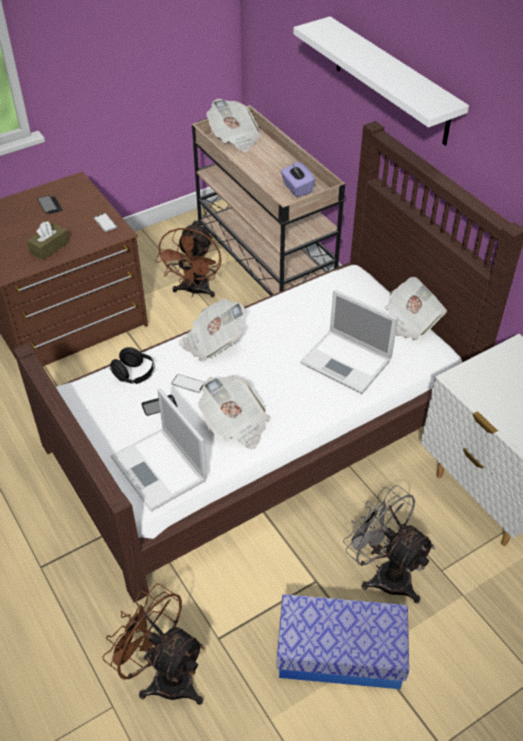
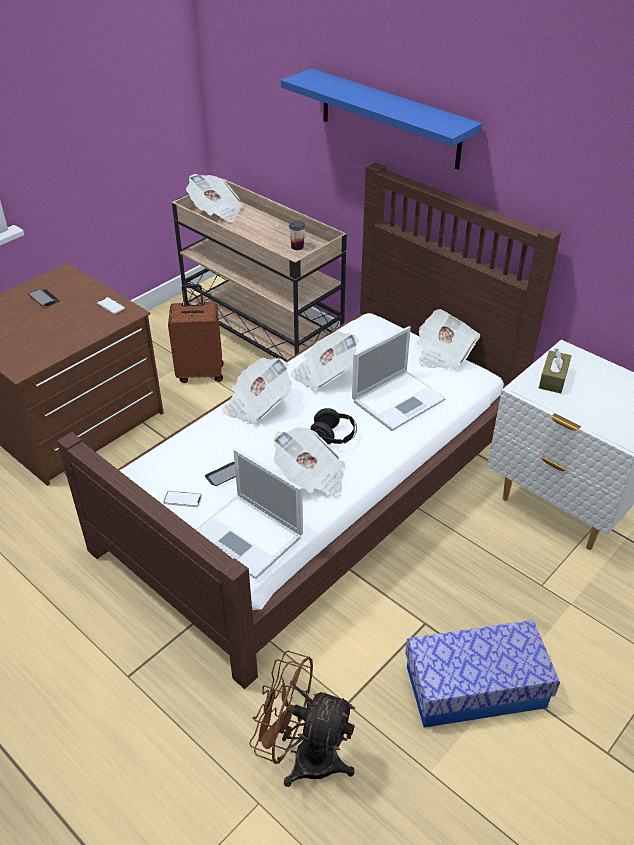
camera: 15 degrees left, 5 degrees down
(49, 247) = (59, 338): brown tissue box -> brown tissue box (553, 378)
(134, 375) = (187, 450): black headphones -> black headphones (334, 437)
(188, 384) = (247, 448): phone -> phone (182, 499)
(194, 291) = (200, 372): brown fan -> brown suitcase
(286, 322) = (324, 374): none -> newspaper
(297, 188) = (297, 247): purple tissue box -> cup
(347, 362) = (399, 399): laptop -> laptop turned 60 degrees counterclockwise
(384, 573) = (489, 600): grey fan -> none
(391, 81) = (389, 119): white shelf -> blue shelf

